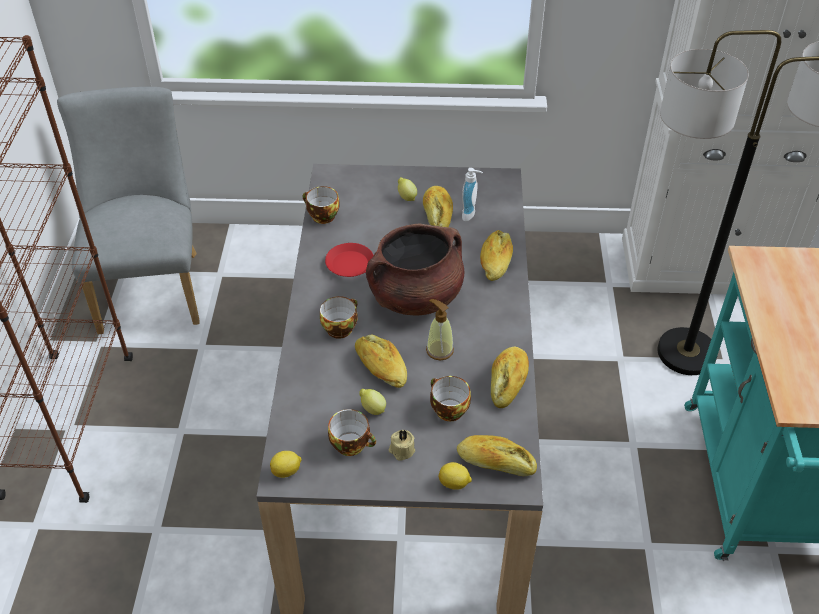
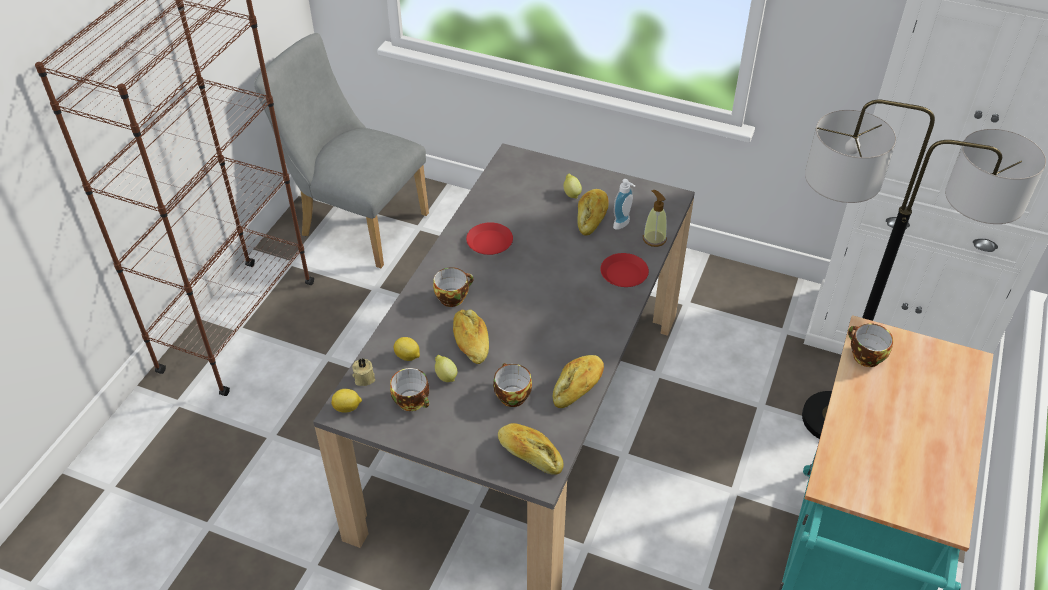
camera: 20 degrees right, 0 degrees up
(152, 285) = (356, 223): grey chair -> grey chair turned 75 degrees counterclockwise
(321, 216) = (485, 193): cup -> cup (864, 356)
(401, 450) = (452, 419): beige candle -> beige candle (363, 378)
(415, 297) = (533, 287): brown cooking pot -> none
(439, 350) = (530, 341): soap dispenser -> soap dispenser (654, 239)
(454, 484) = (484, 461): lemon -> lemon (408, 357)
(495, 262) = (624, 274): bread -> red plate

